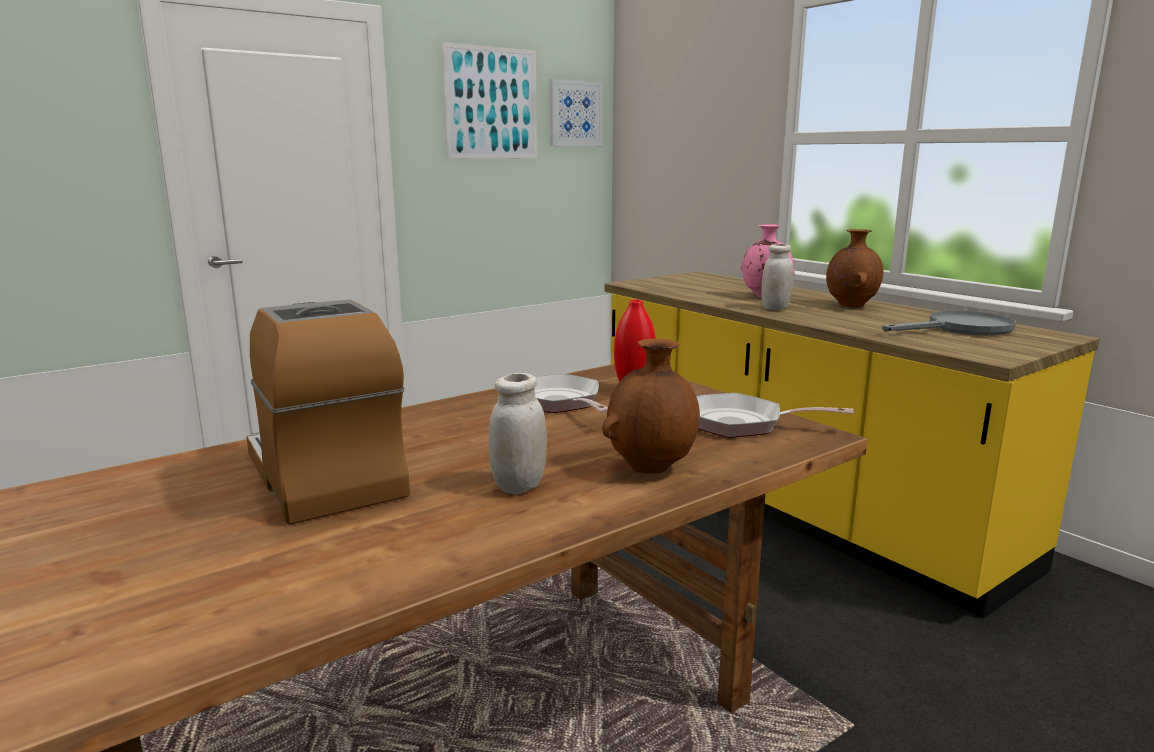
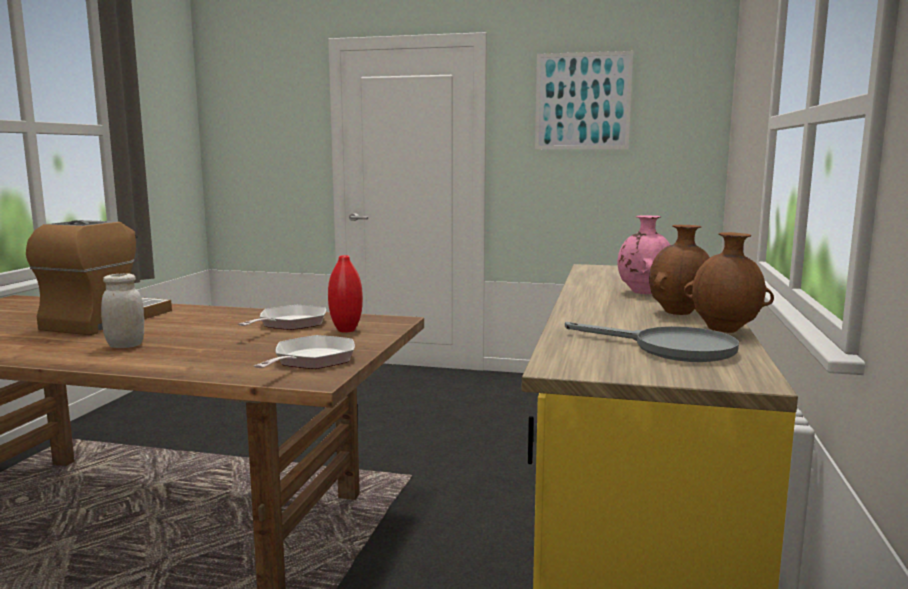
camera: 50 degrees right, 5 degrees down
(575, 113) = (679, 106): picture -> none
(651, 468) = (186, 359): brown vase -> brown vase (725, 330)
(741, 423) = (311, 361): frying pan -> frying pan turned 45 degrees clockwise
(775, 308) = (598, 300): white jar -> none

